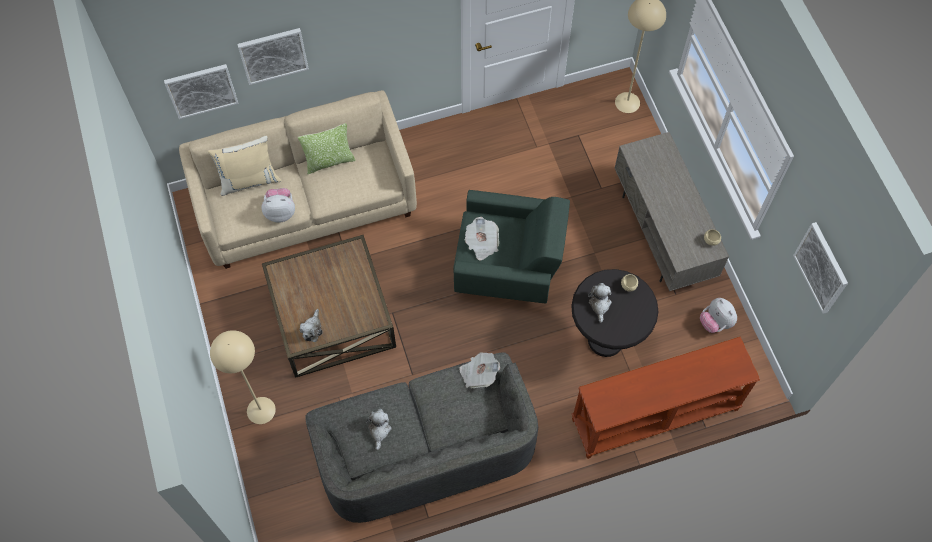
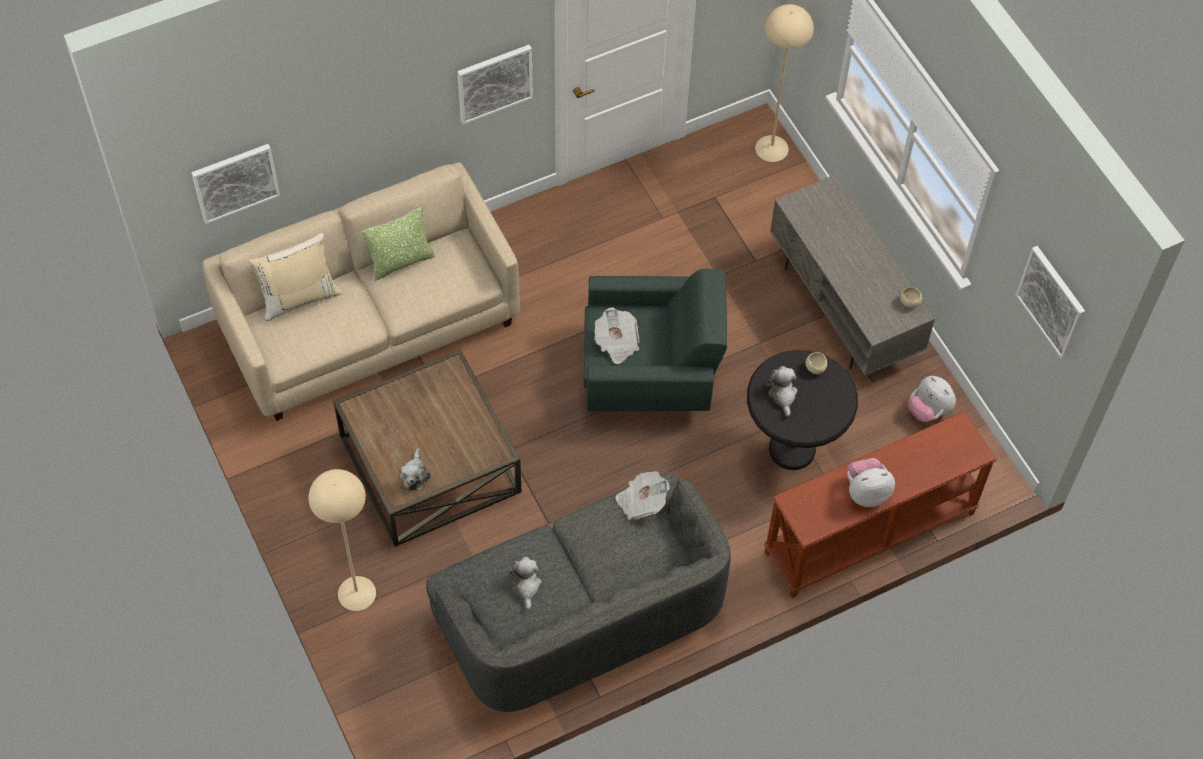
camera: 10 degrees left, 5 degrees down
(273, 55) = (326, 126): picture -> picture (494, 83)
(280, 212) = (348, 332): plush toy -> plush toy (866, 492)

